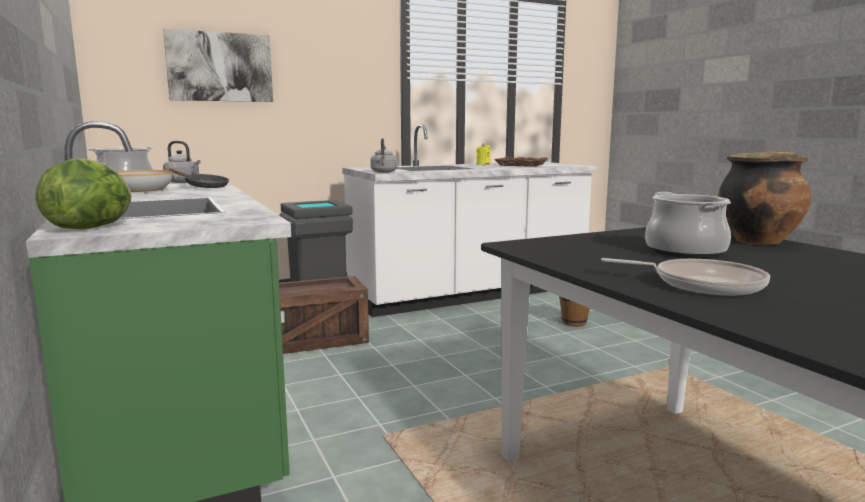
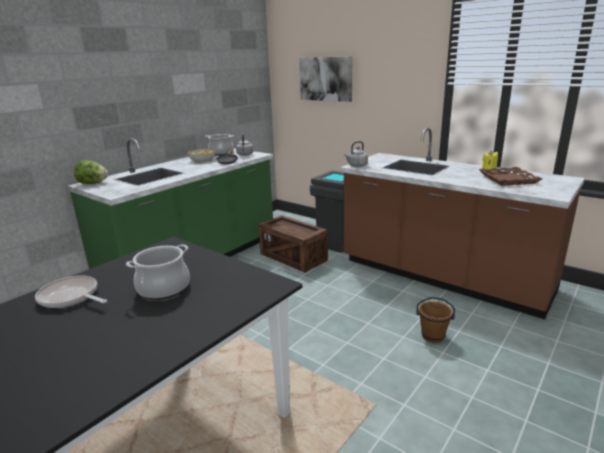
camera: 65 degrees right, 10 degrees up
(470, 294) = (442, 276): white counter -> brown counter
(701, 284) = (71, 297): frying pan -> frying pan turned 120 degrees clockwise
(758, 241) = (221, 312): cooking pot -> none

